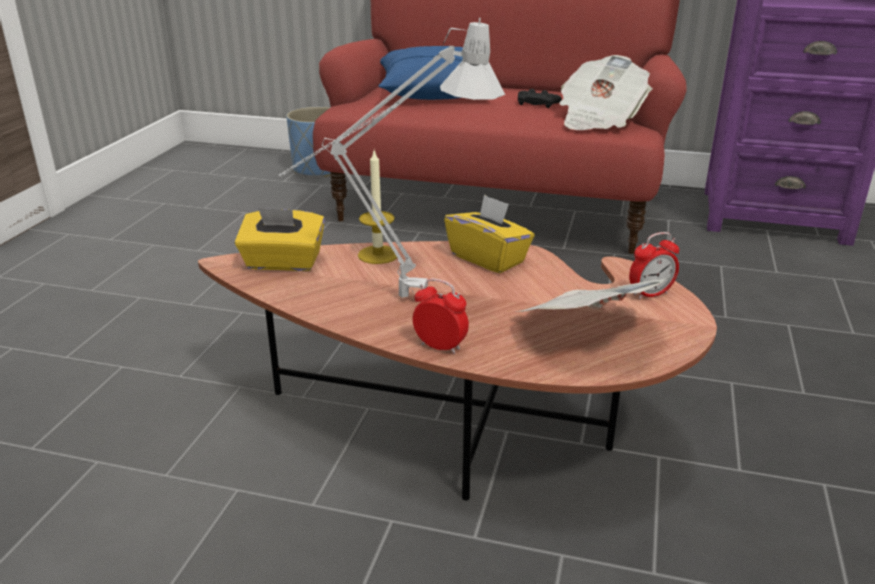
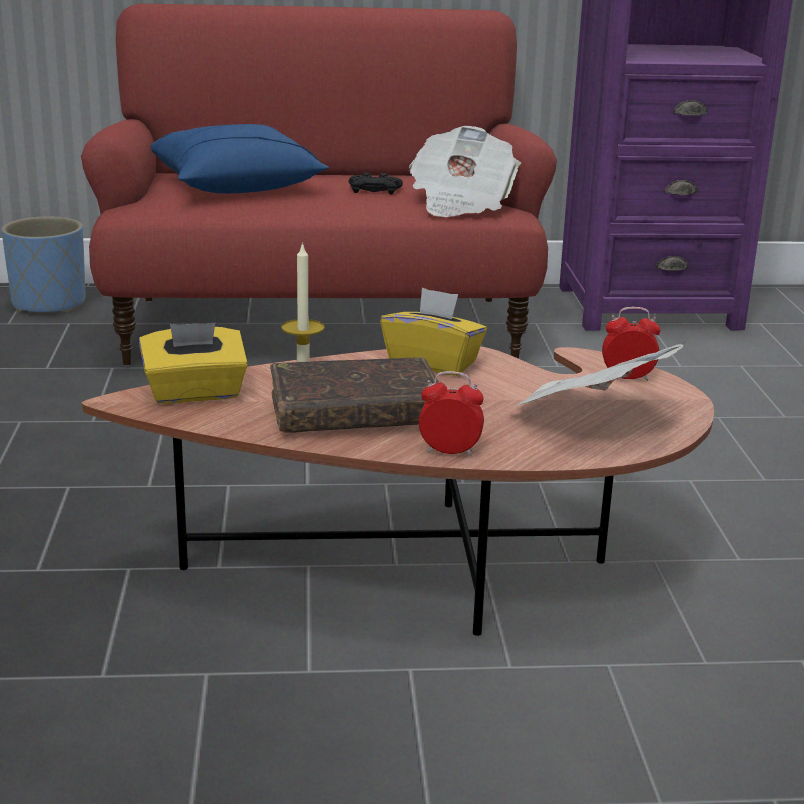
camera: 20 degrees left, 5 degrees down
(389, 298) = (355, 413): grey table lamp -> brown book
(650, 294) = (627, 377): alarm clock -> alarm clock turned 135 degrees counterclockwise

